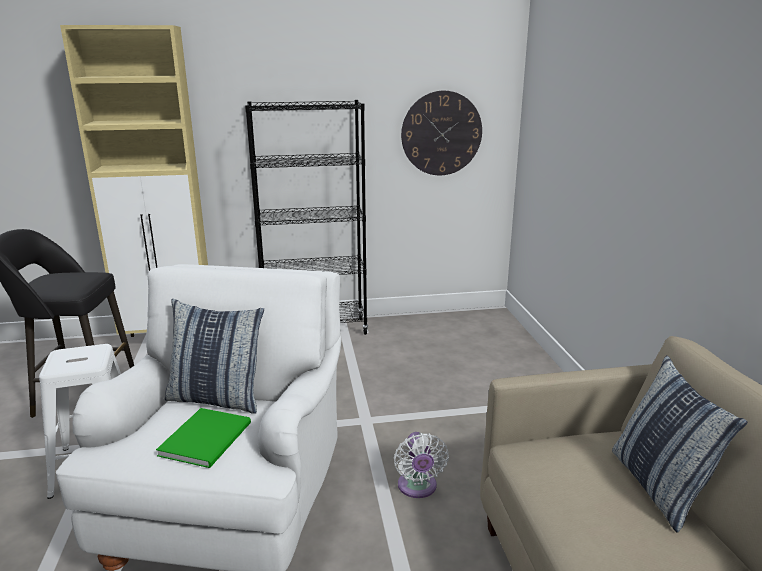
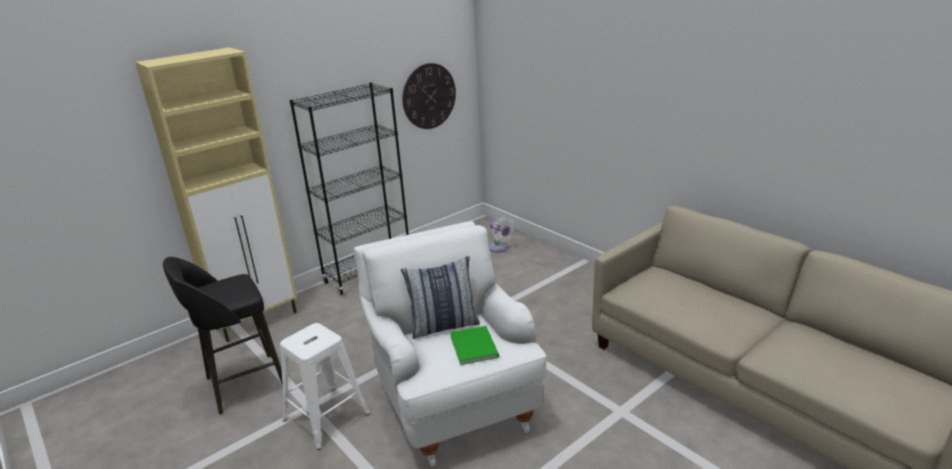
camera: 30 degrees left, 5 degrees up
(417, 488) = (544, 343): white fan -> white fan (499, 248)
(659, 487) = (694, 284): pillow -> none

